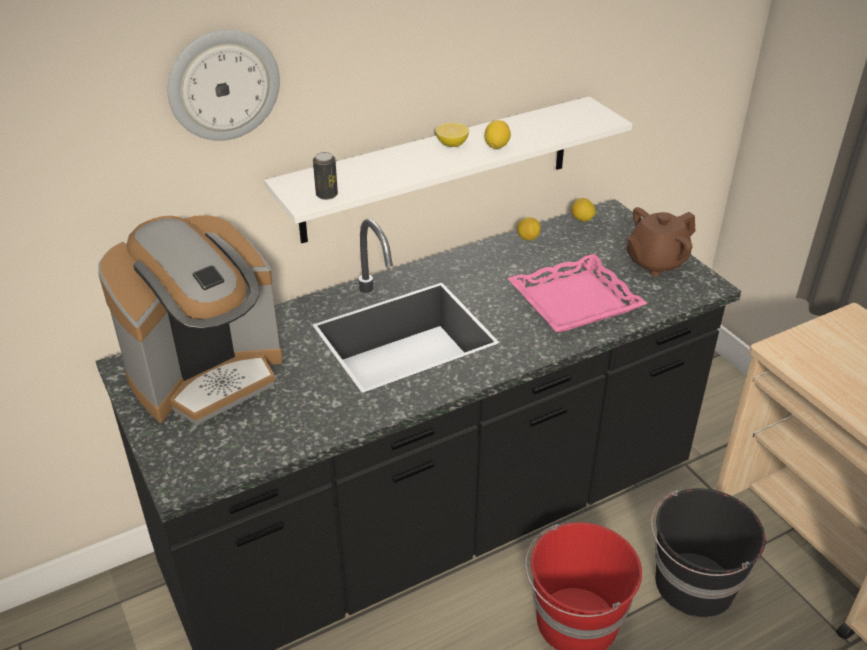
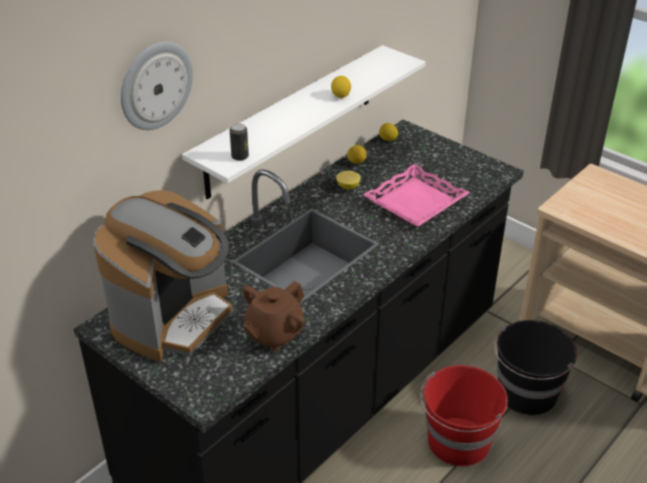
camera: 20 degrees left, 0 degrees up
(452, 144) = (307, 100): lemon -> lemon (348, 186)
(655, 262) = (456, 161): brown teapot -> brown teapot (274, 333)

